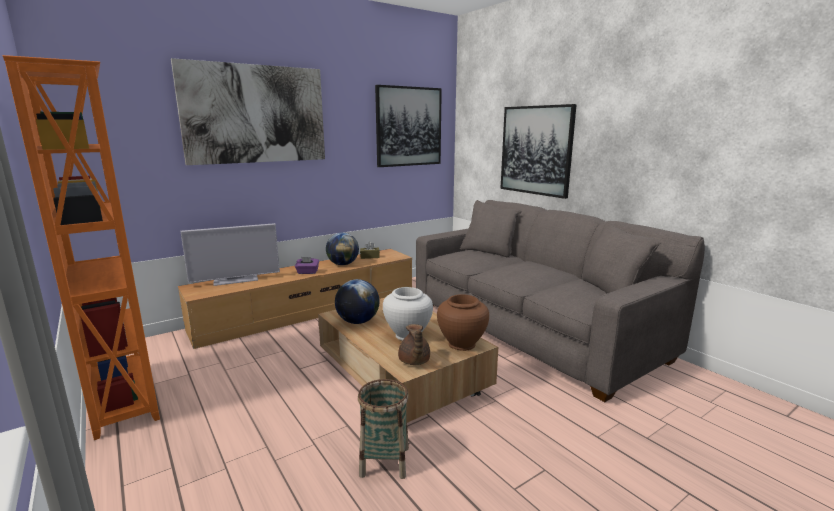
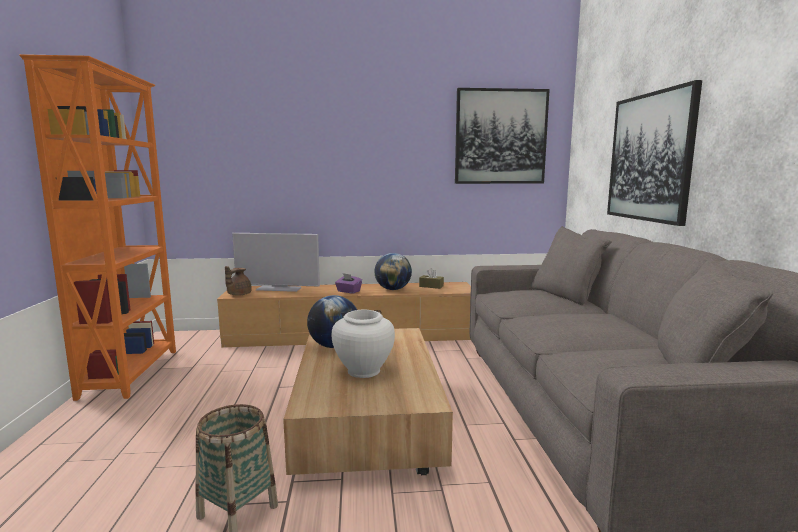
camera: 30 degrees right, 5 degrees down
(255, 114) = (317, 123): picture -> none
(414, 361) = (329, 400): brown teapot -> brown teapot (238, 294)
(462, 344) = (410, 396): brown vase -> none

